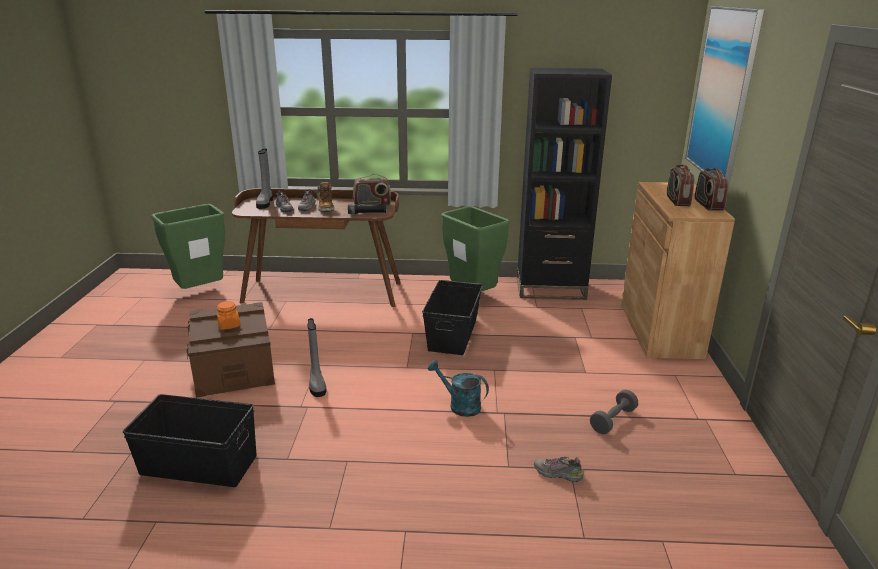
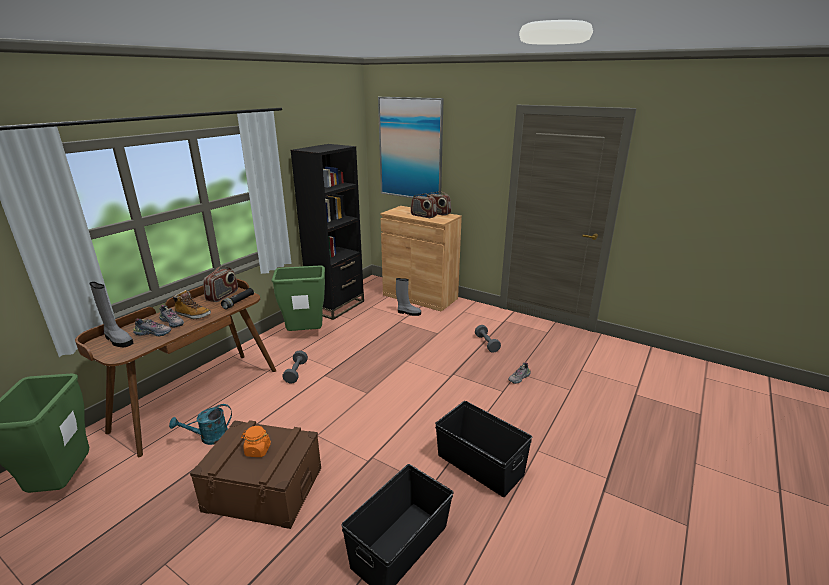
camera: 60 degrees left, 0 degrees up
(317, 384) = (345, 443): grey boot -> grey boot (408, 313)
(401, 317) = (296, 372): none -> grey dumbbell
(453, 334) = (347, 359): black storage box -> black storage box (480, 464)
(459, 405) = (431, 387): turquoise watering can -> turquoise watering can (209, 438)

